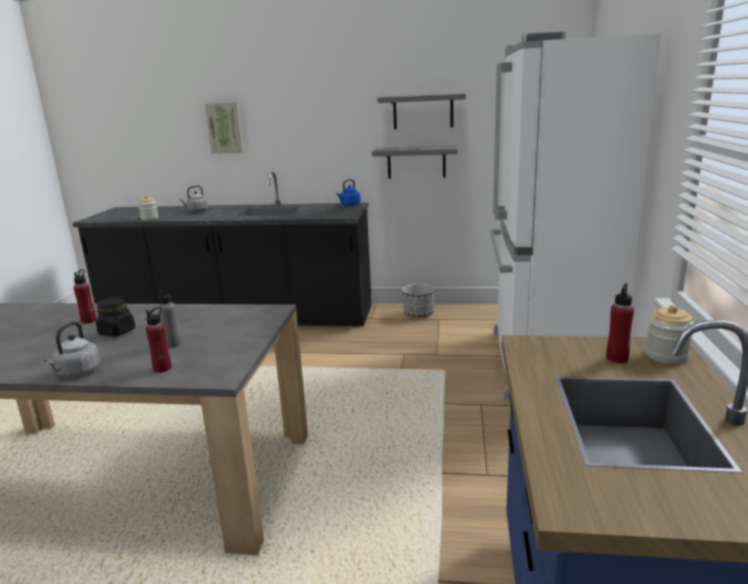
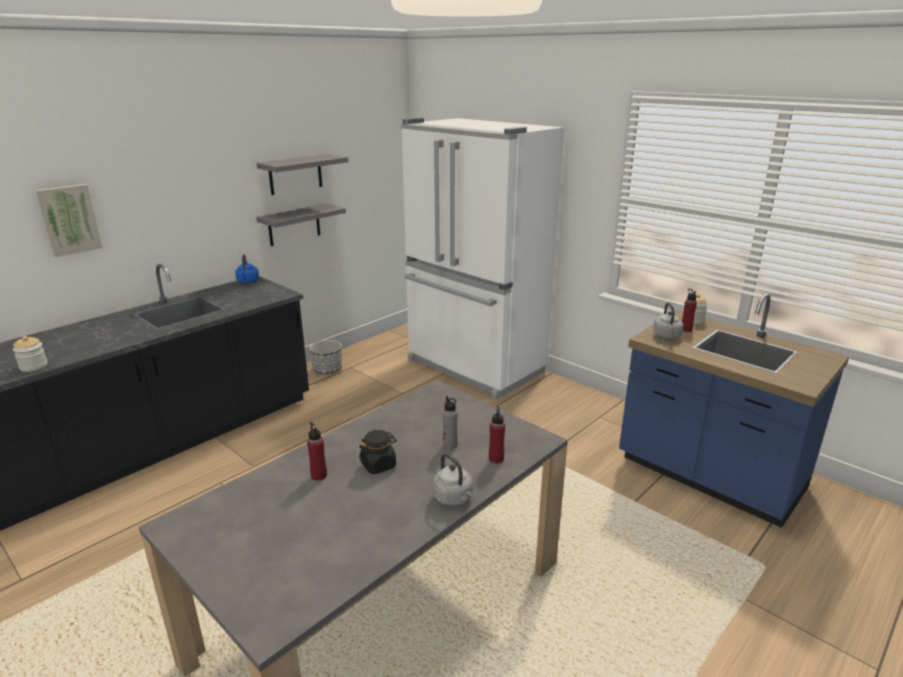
camera: 55 degrees left, 5 degrees up
(196, 211) = (73, 338): grey kettle -> grey kettle (667, 337)

